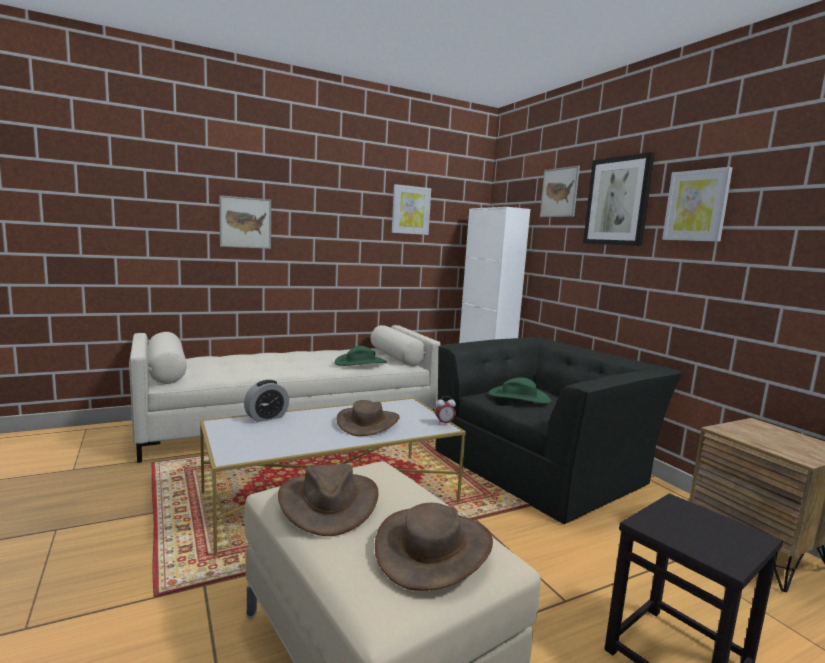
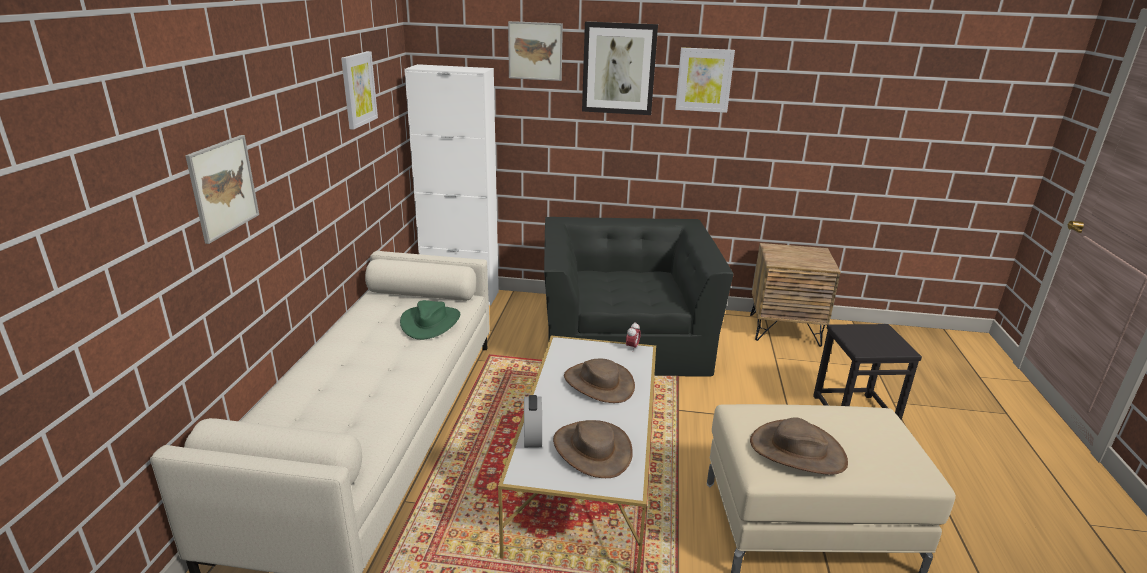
camera: 55 degrees left, 15 degrees up
(434, 548) = (873, 430): brown hat -> brown hat (592, 449)
(519, 397) = (612, 290): green hat -> none

